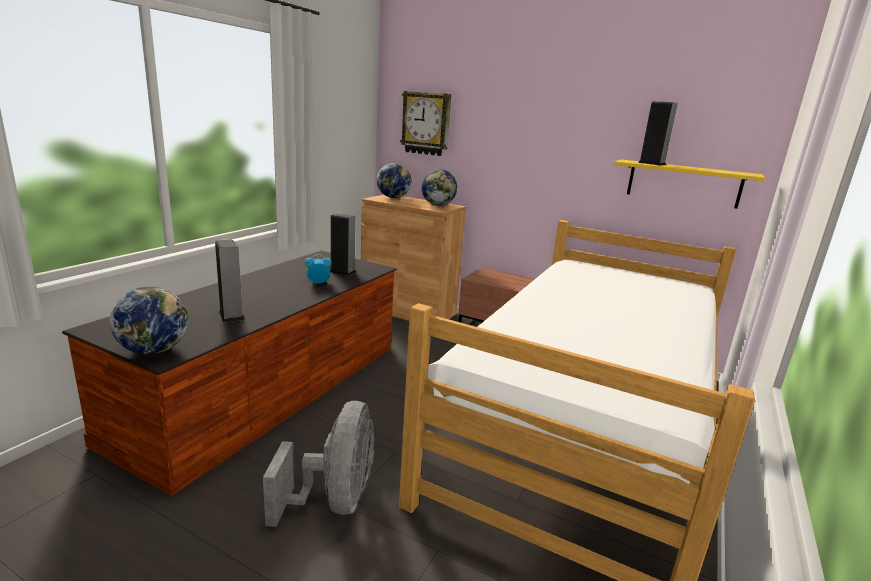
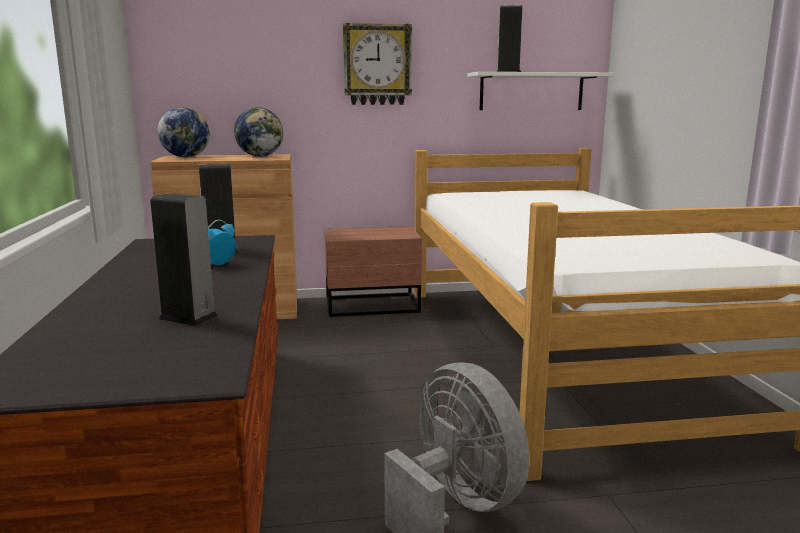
camera: 35 degrees left, 5 degrees down
(154, 350) = (175, 377): globe -> none
(426, 123) = (213, 51): wall clock -> wall clock (377, 65)
(683, 183) = (531, 91): yellow shelf -> white shelf

